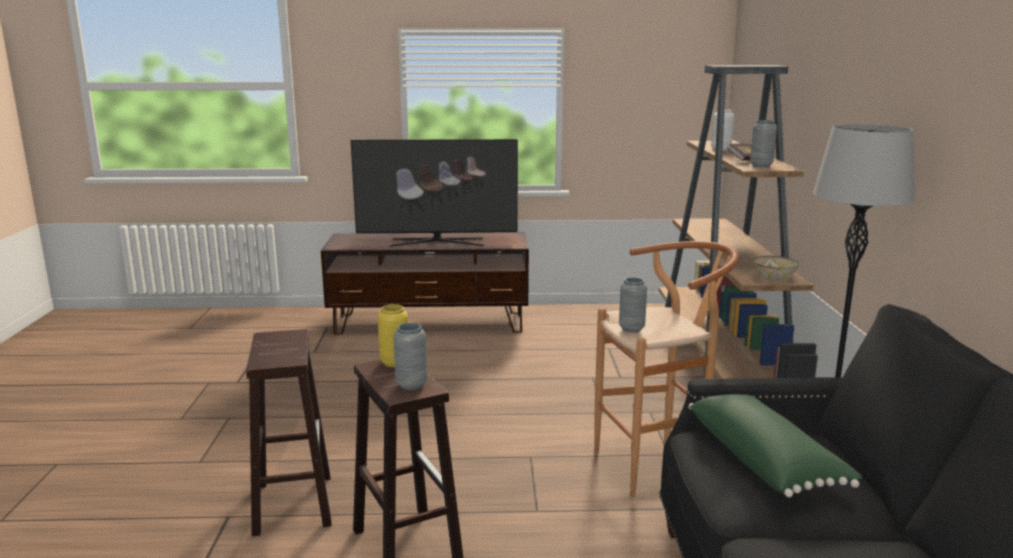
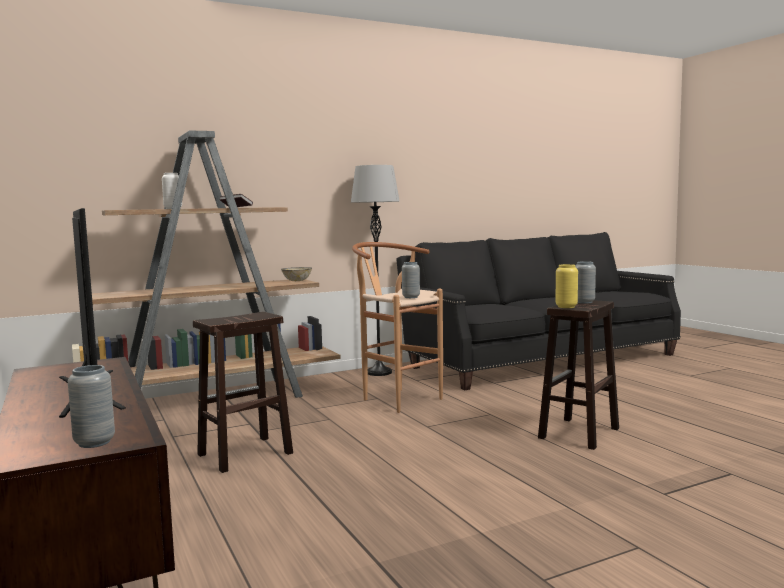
camera: 115 degrees left, 10 degrees down
(293, 503) = (606, 477): brown stool -> brown stool (244, 454)
(761, 165) = (261, 207): grey vase -> grey vase (94, 443)
(765, 461) = (488, 307): green pillow -> none

